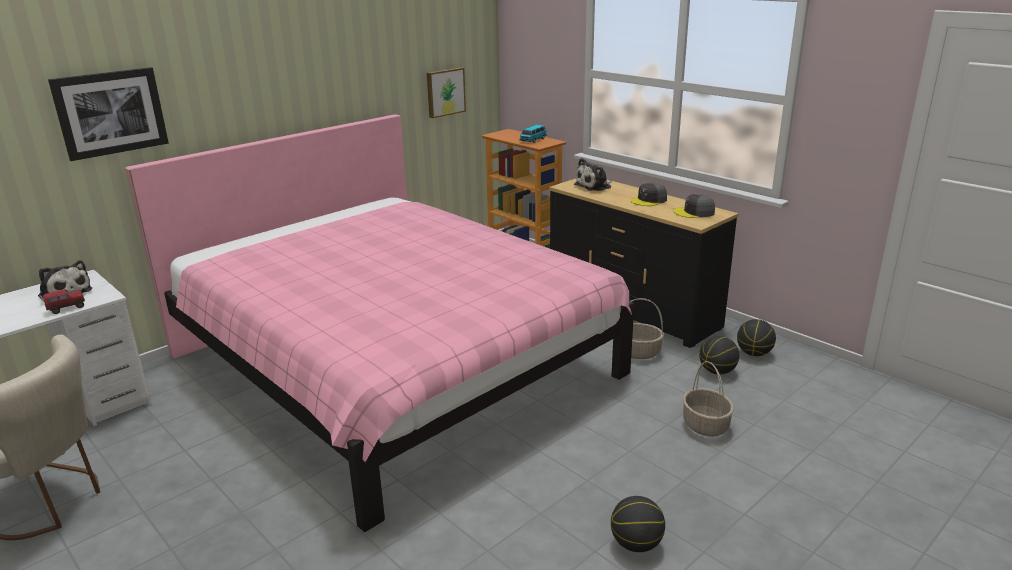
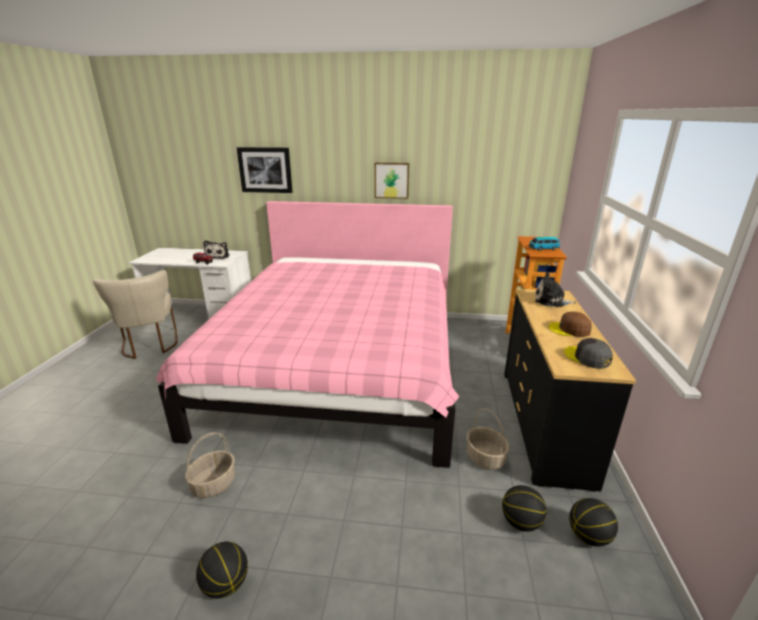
camera: 50 degrees right, 0 degrees up
(445, 92) = (503, 197): picture -> picture (391, 180)
(649, 200) = (569, 329): grey cap -> brown cap
(705, 425) = (426, 553): basket -> basket (214, 484)

